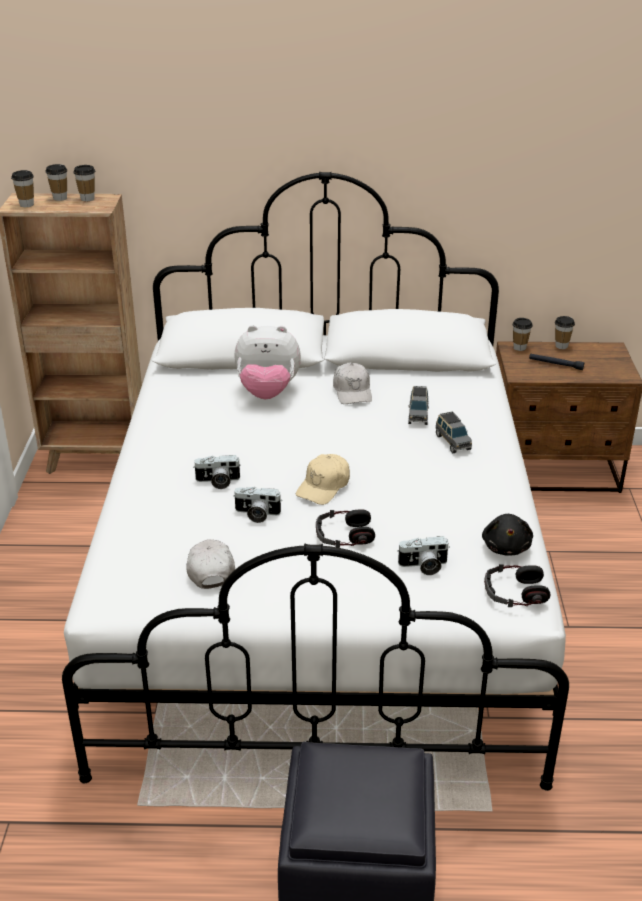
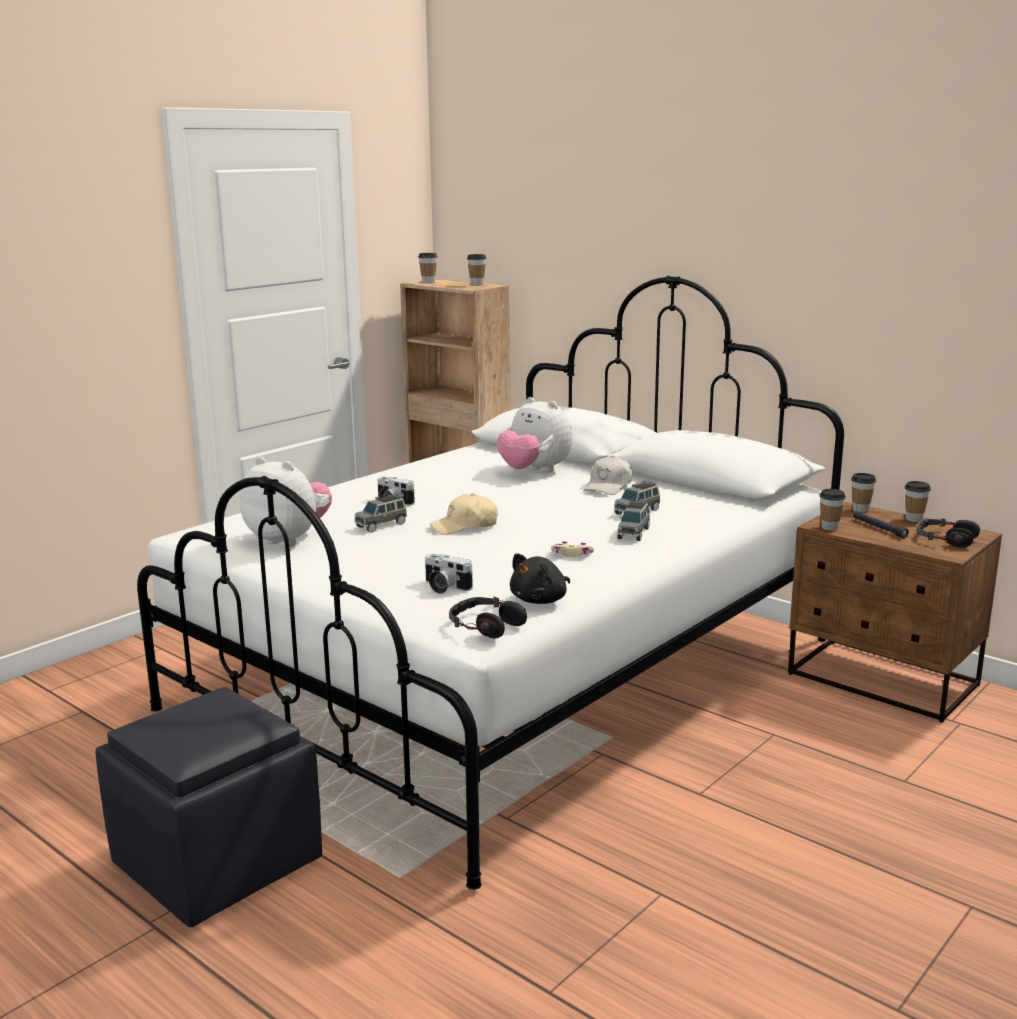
camera: 40 degrees right, 15 degrees down
(60, 198) = (459, 283): cup -> cup (829, 527)
(210, 569) = (289, 540): white cap -> plush toy
(256, 514) = (381, 525): camera -> grey toy car
(344, 535) = (420, 553): headphones -> headphones (945, 539)
(450, 486) = (572, 555): none -> beige game controller

